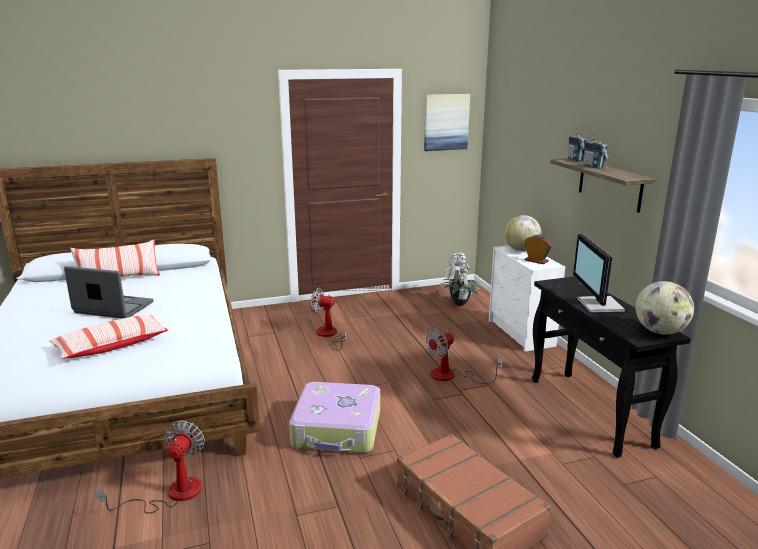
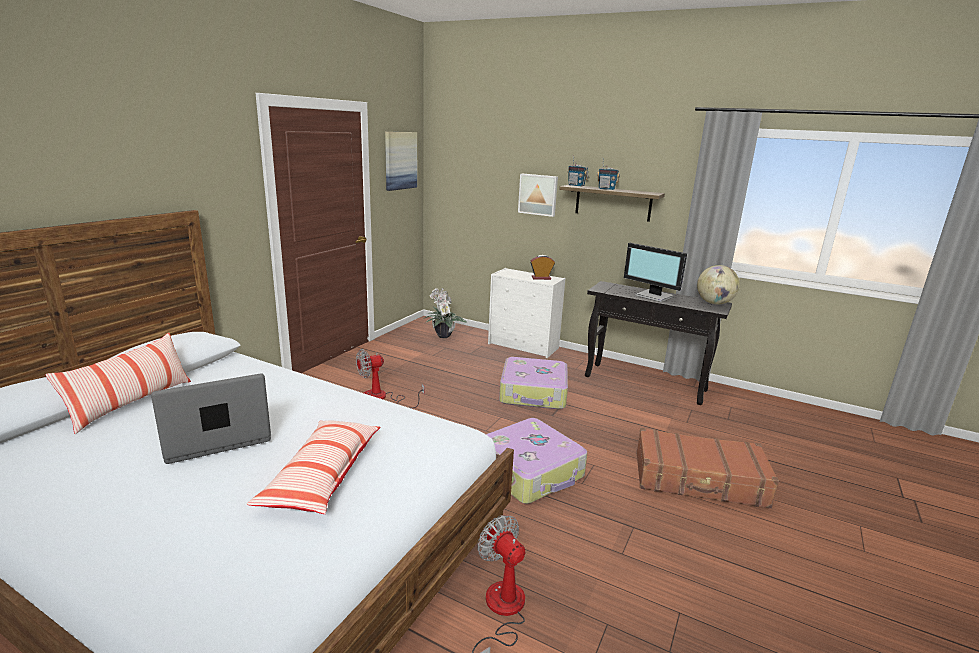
camera: 45 degrees left, 0 degrees up
(452, 376) = (534, 393): fan -> suitcase
(521, 250) = (514, 272): globe -> none
(553, 166) = (538, 194): none -> picture

